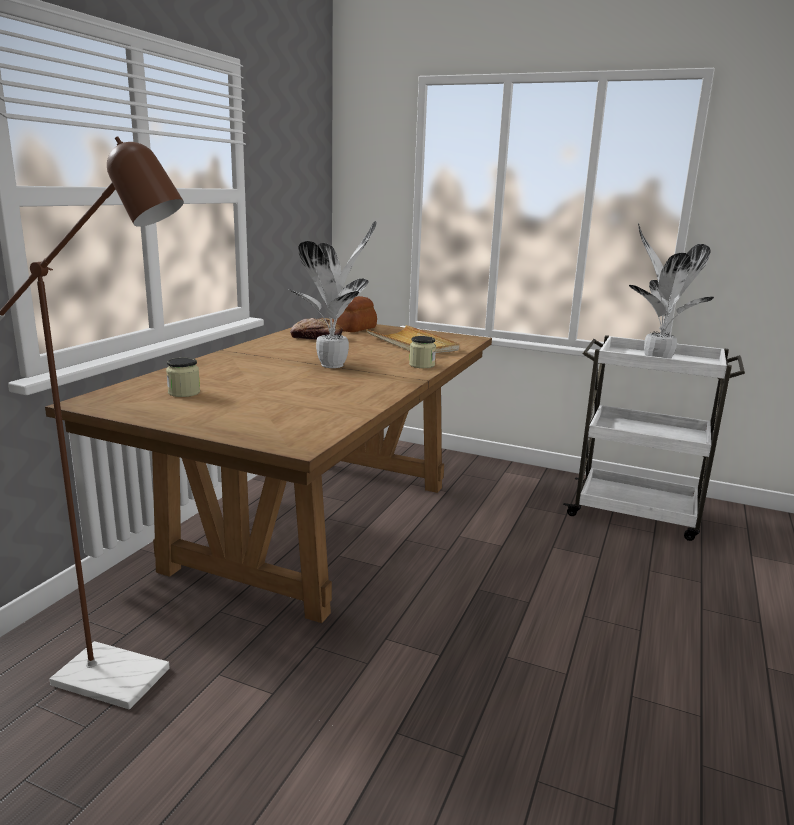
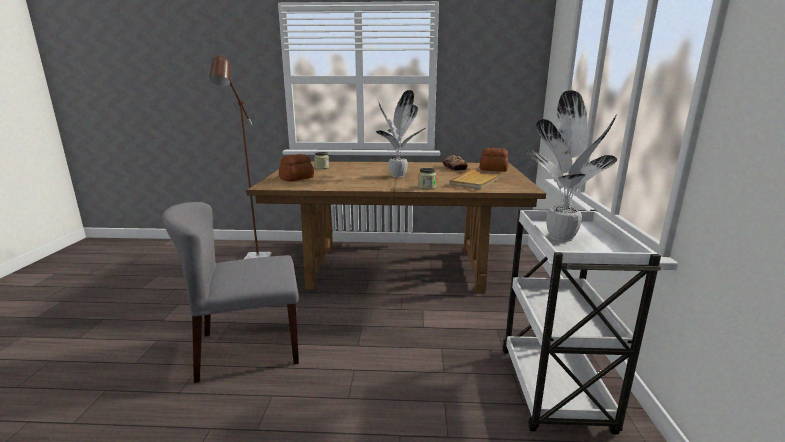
camera: 70 degrees right, 0 degrees up
(260, 417) = (297, 178): none -> bread
(502, 712) = (248, 348): none -> grey chair

